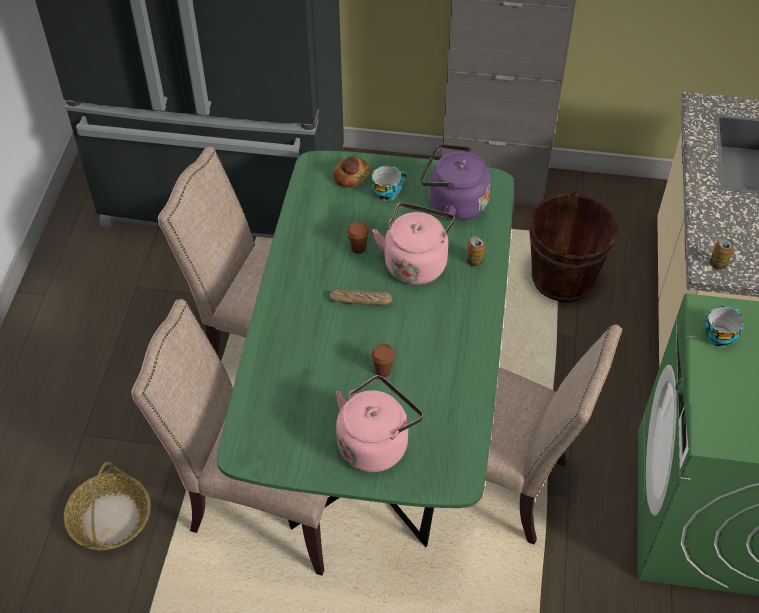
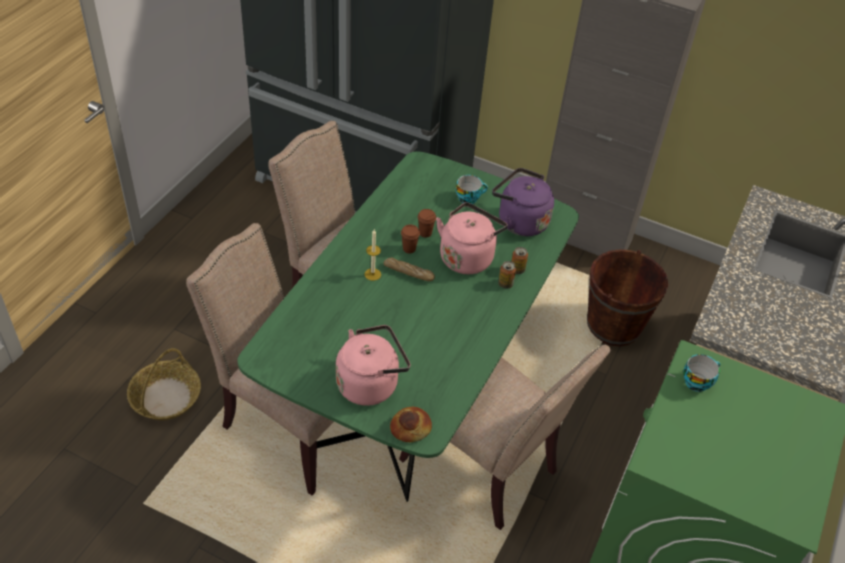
camera: 15 degrees right, 5 degrees down
(322, 315) = (372, 274): none -> candle
(351, 177) = (444, 179): bread -> bread (410, 428)
(383, 370) = (402, 330): brown cup -> brown cup (409, 249)
(718, 264) = (724, 327): can -> can (505, 284)

